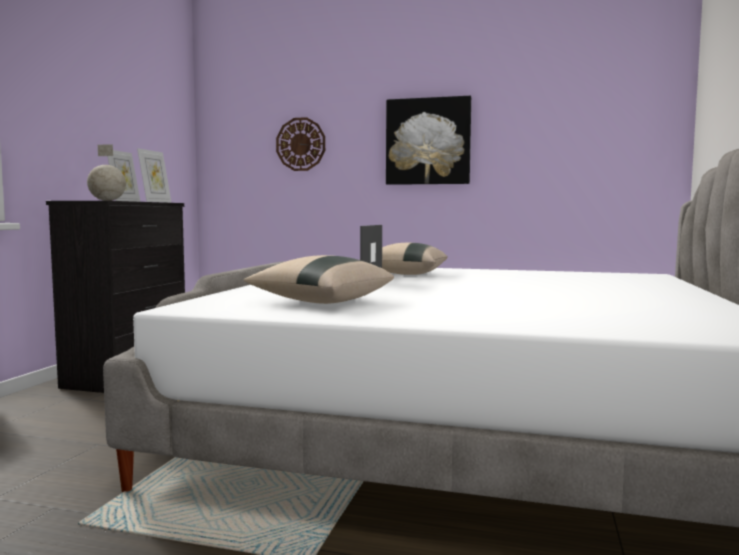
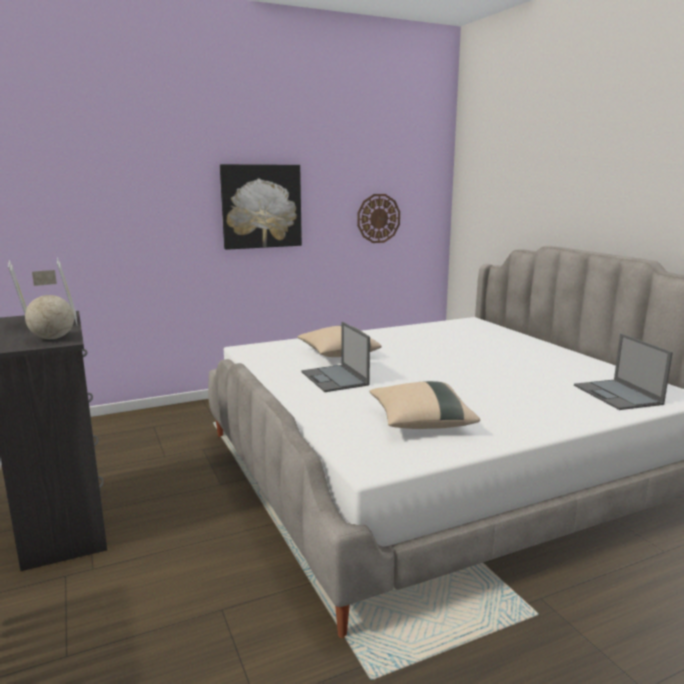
camera: 40 degrees left, 10 degrees up
(301, 144) = (123, 208): wall clock -> wall clock (378, 218)
(647, 322) = (618, 395): none -> laptop

